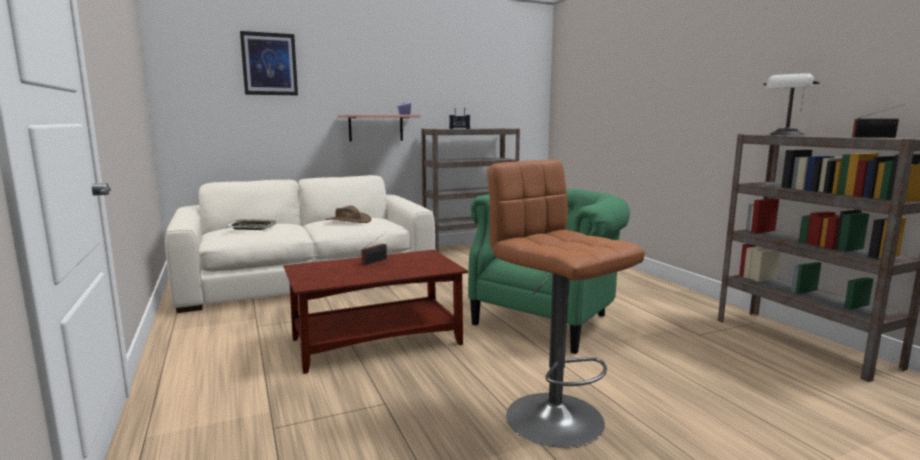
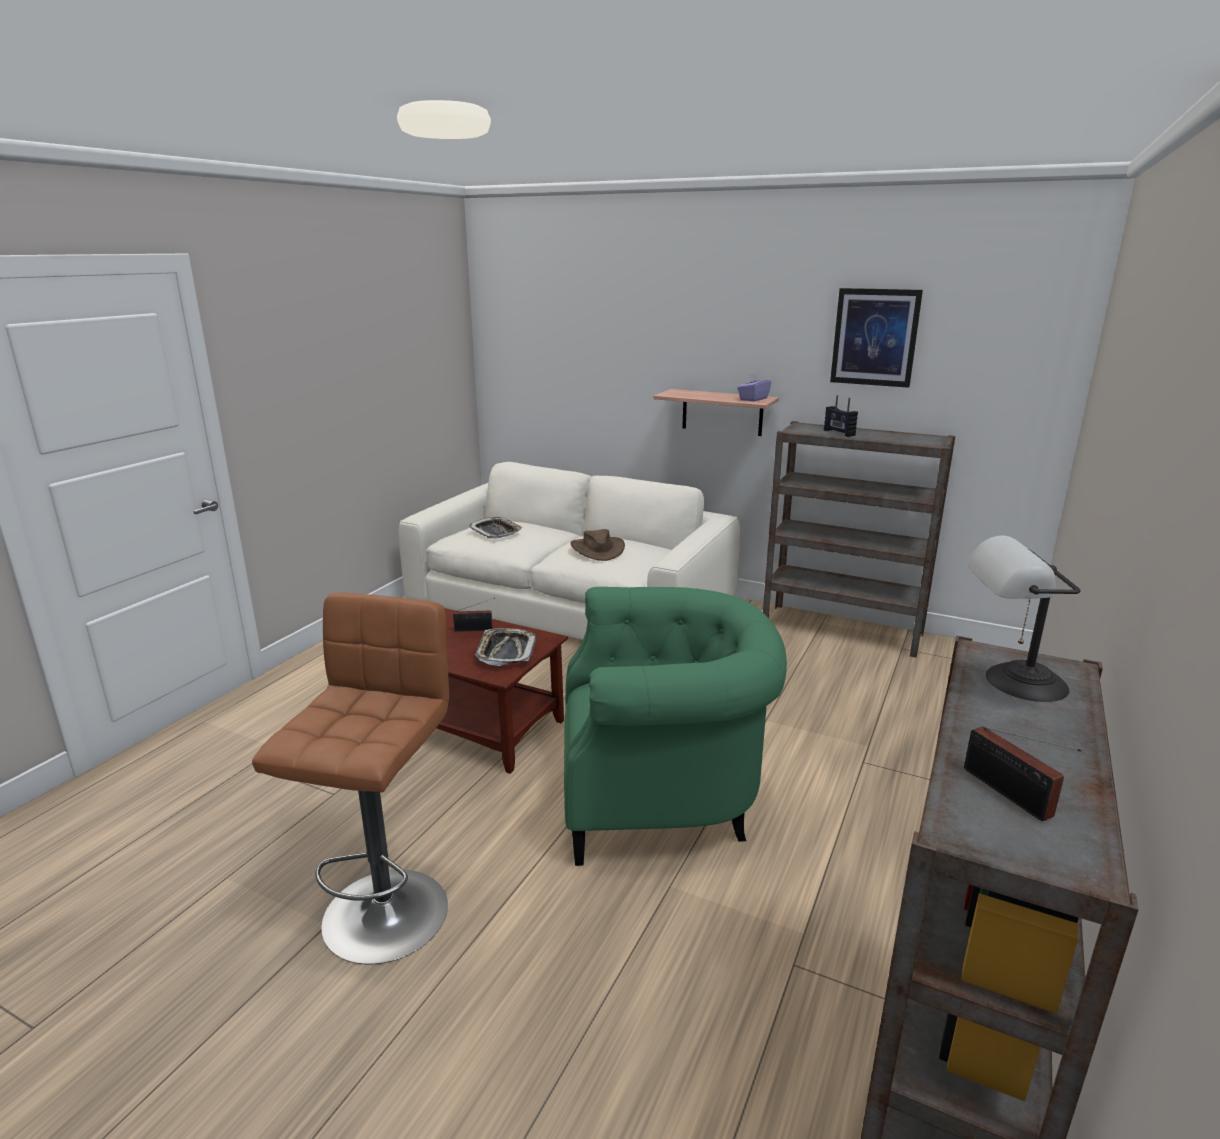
camera: 50 degrees right, 10 degrees up
(269, 64) = (591, 316): picture -> picture (875, 337)
(423, 261) = (506, 651): none -> tray

